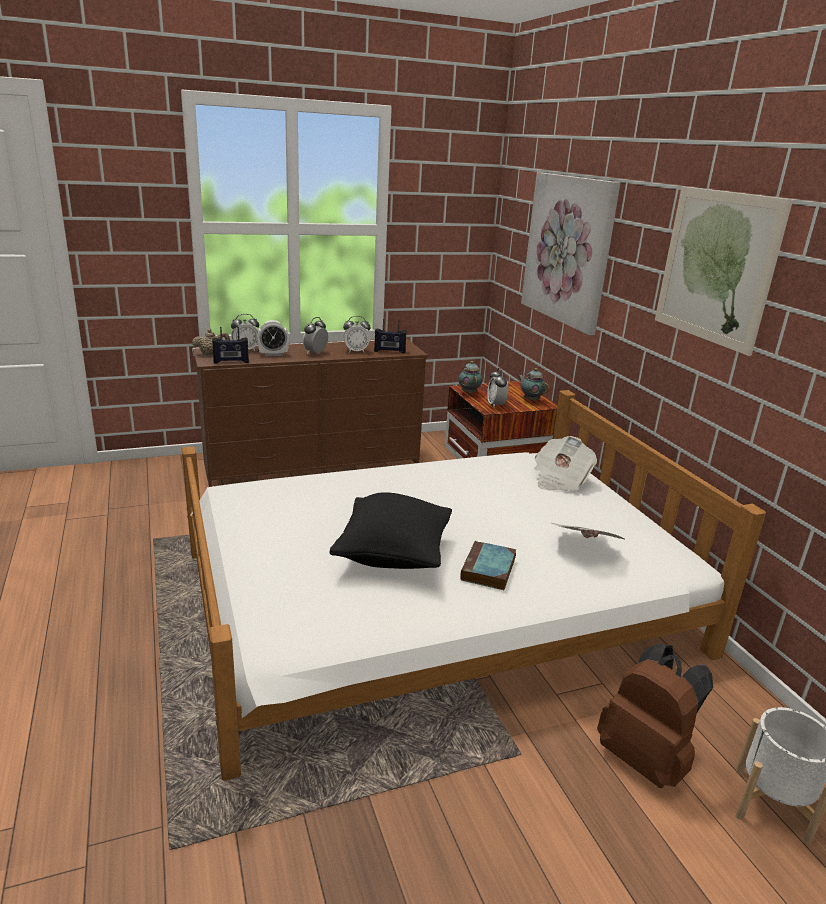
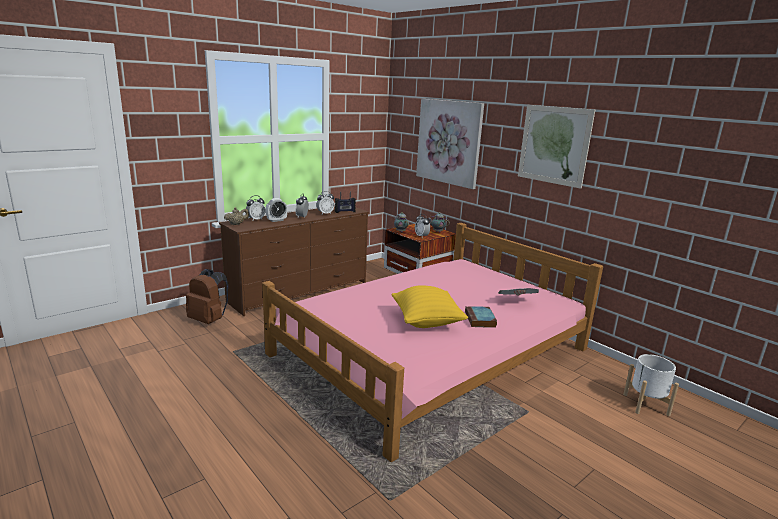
camera: 20 degrees left, 5 degrees down
(231, 361) = (255, 227): radio -> none
(393, 556) = (426, 322): black pillow -> yellow pillow
(434, 602) = (431, 352): white bed -> pink bed
(560, 480) = (476, 272): newspaper -> none
(645, 758) = (584, 399): brown backpack -> brown backpack (209, 320)

